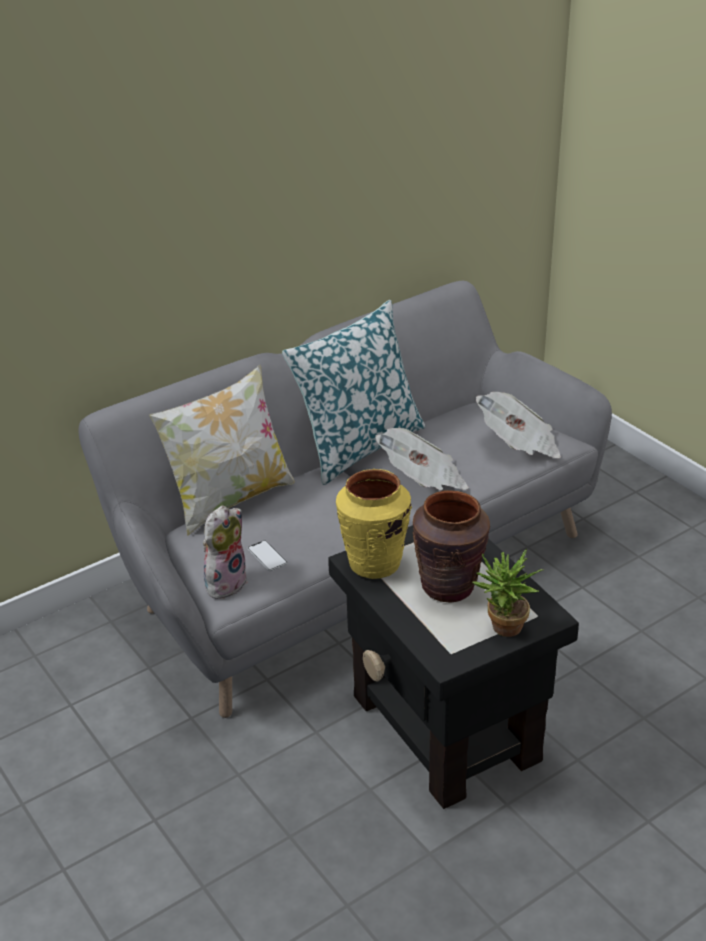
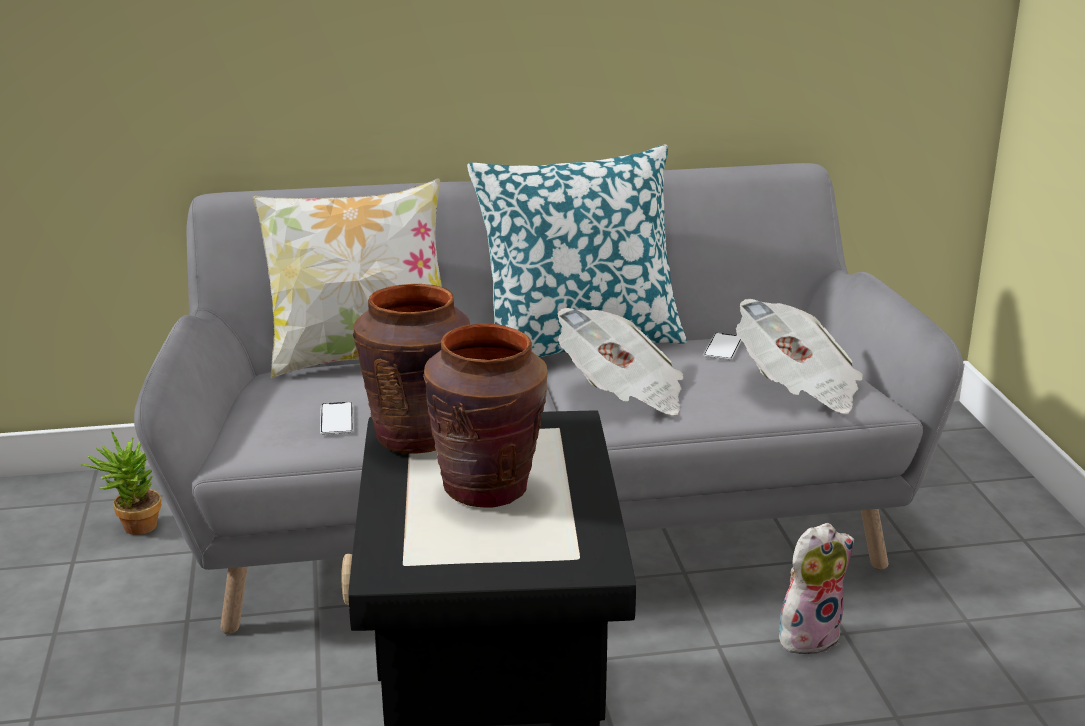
camera: 25 degrees right, 10 degrees down
(225, 582) = (259, 433): plush toy -> plush toy (808, 635)
(374, 563) = (416, 437): yellow vase -> brown vase
(452, 426) = (723, 348): none -> phone
(503, 630) = (508, 559): potted plant -> potted plant (133, 527)

